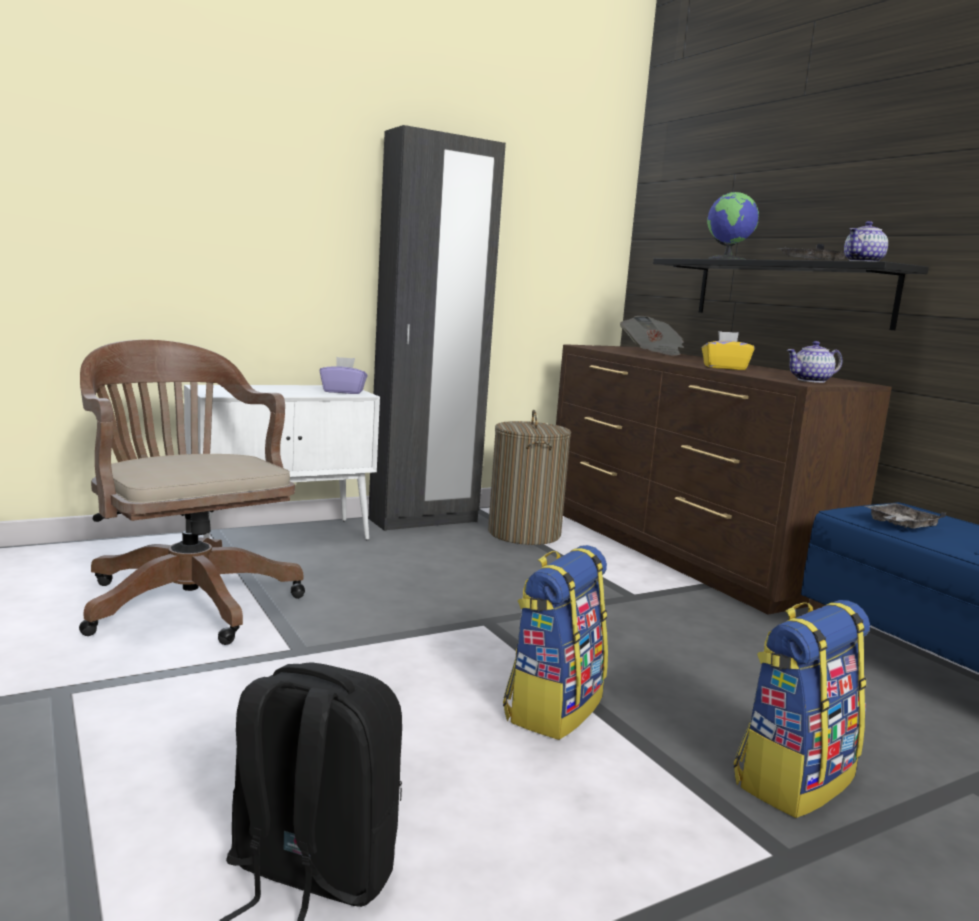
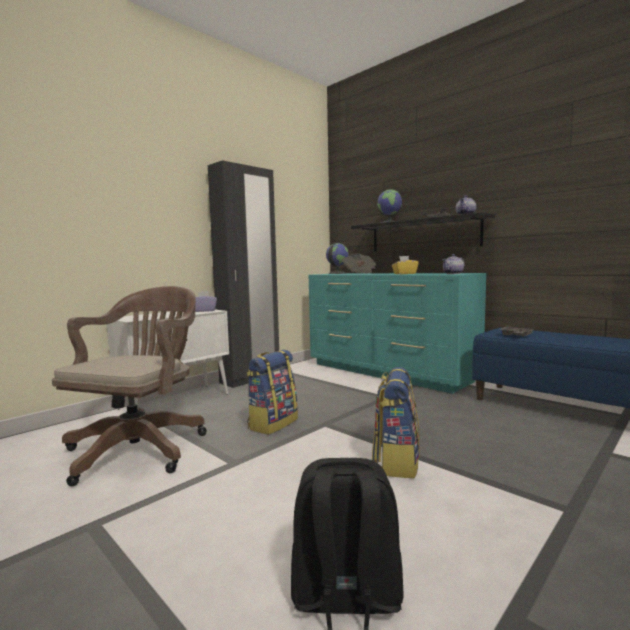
camera: 15 degrees left, 5 degrees down
(185, 599) = (141, 448): brown office chair -> brown office chair turned 75 degrees clockwise
(524, 533) = (307, 376): laundry basket -> none
(619, 348) = (337, 273): none -> globe
(680, 552) = (388, 372): brown dresser -> turquoise dresser
(792, 779) = (535, 469): backpack -> backpack (272, 423)

